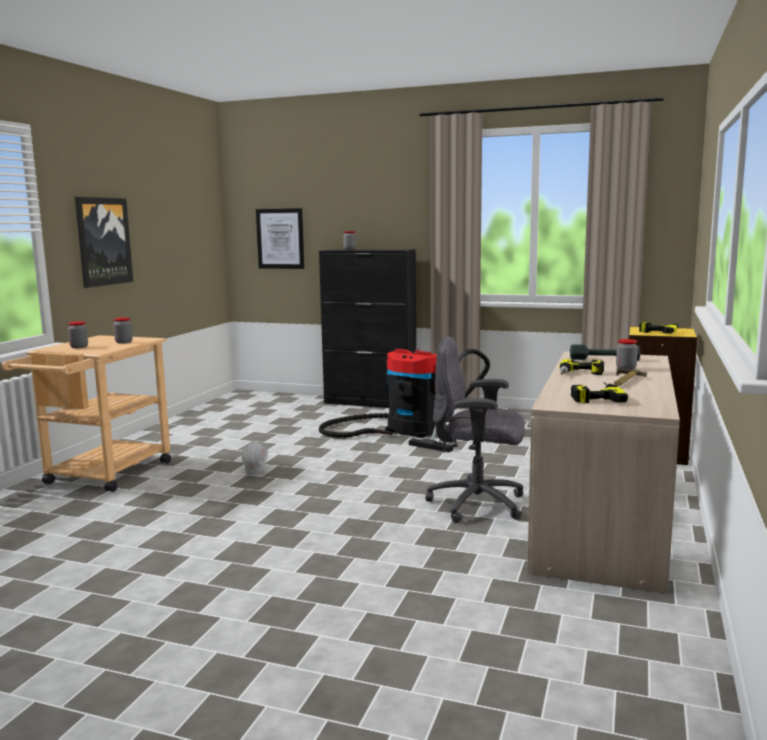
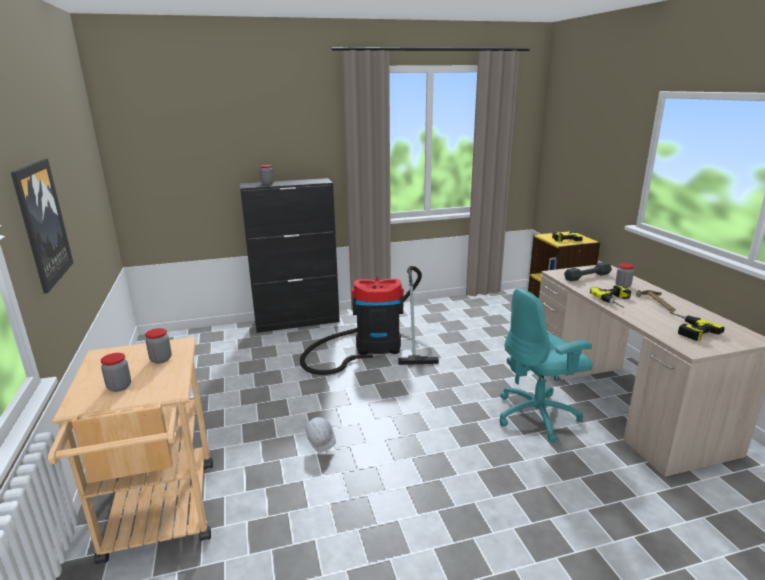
camera: 35 degrees left, 10 degrees up
(280, 238) = (177, 175): picture -> none
(478, 504) = (538, 415): grey office chair -> turquoise office chair

